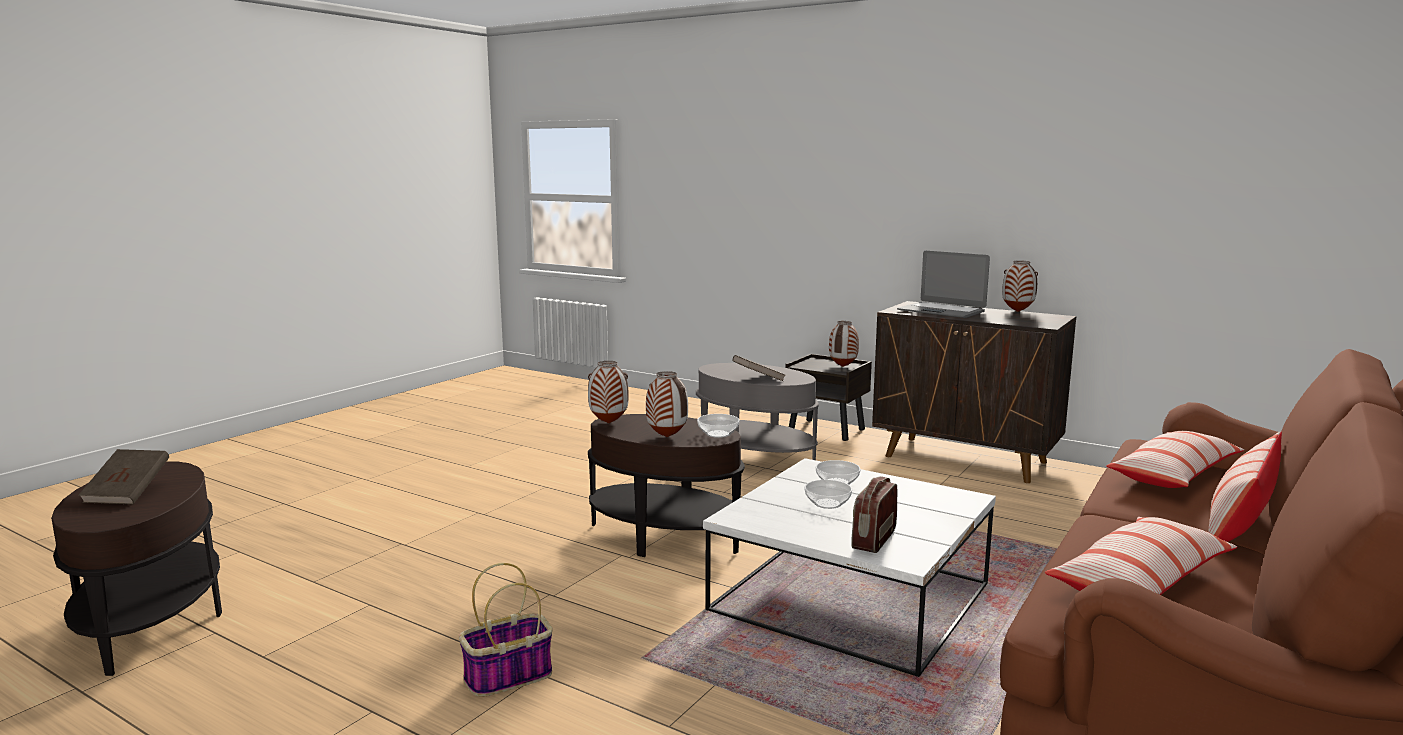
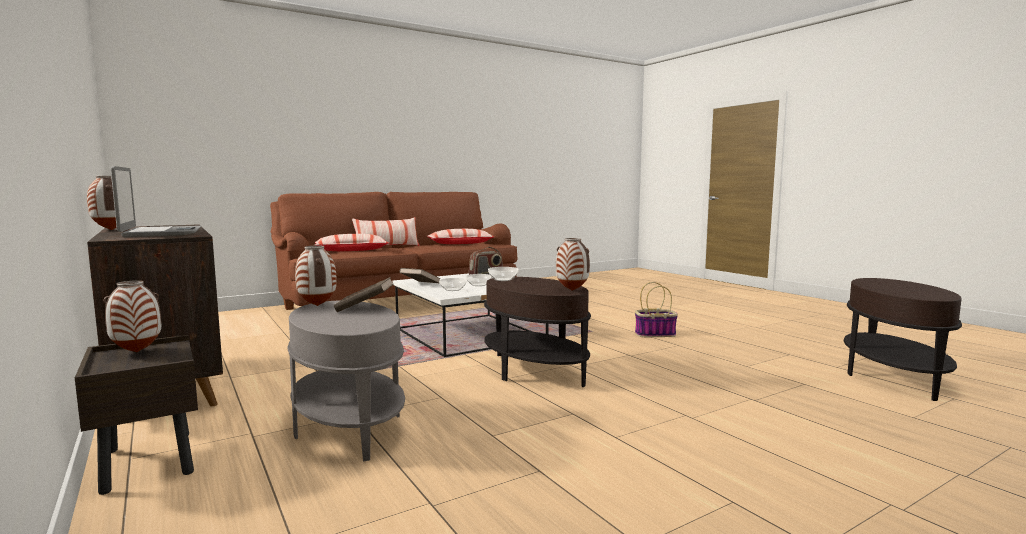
camera: 155 degrees left, 5 degrees down
(128, 493) = (904, 287): brown book -> brown book (420, 284)
(666, 437) = (540, 281): vase -> vase (318, 306)

